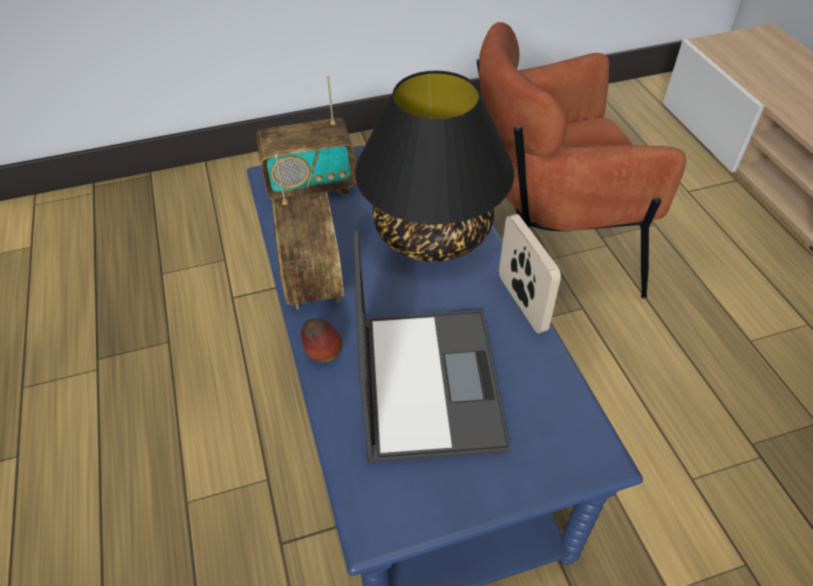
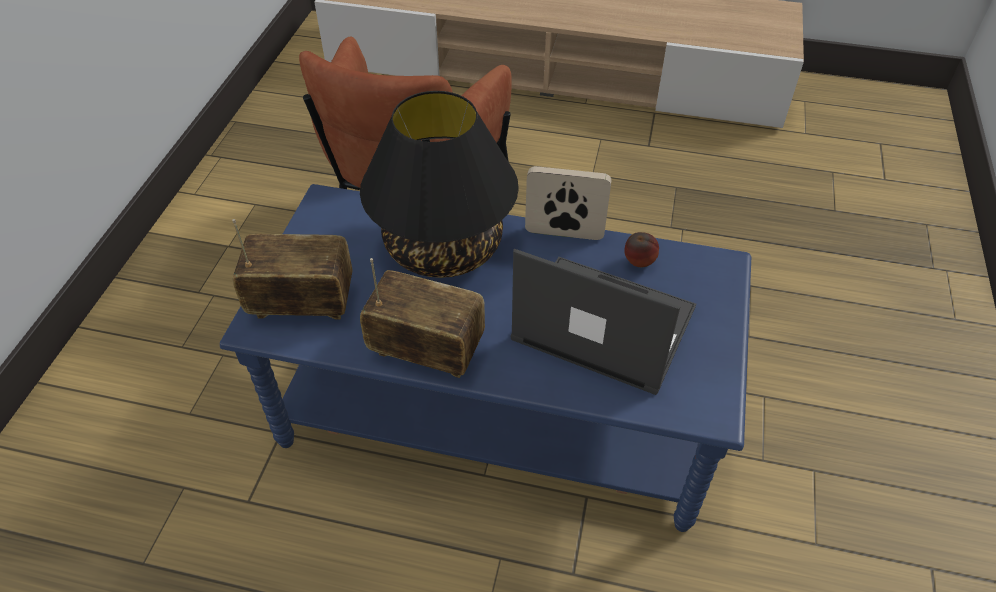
camera: 60 degrees left, 0 degrees up
(310, 187) = (302, 303): radio -> radio turned 105 degrees counterclockwise
(322, 354) = (526, 379): apple -> apple (638, 263)

